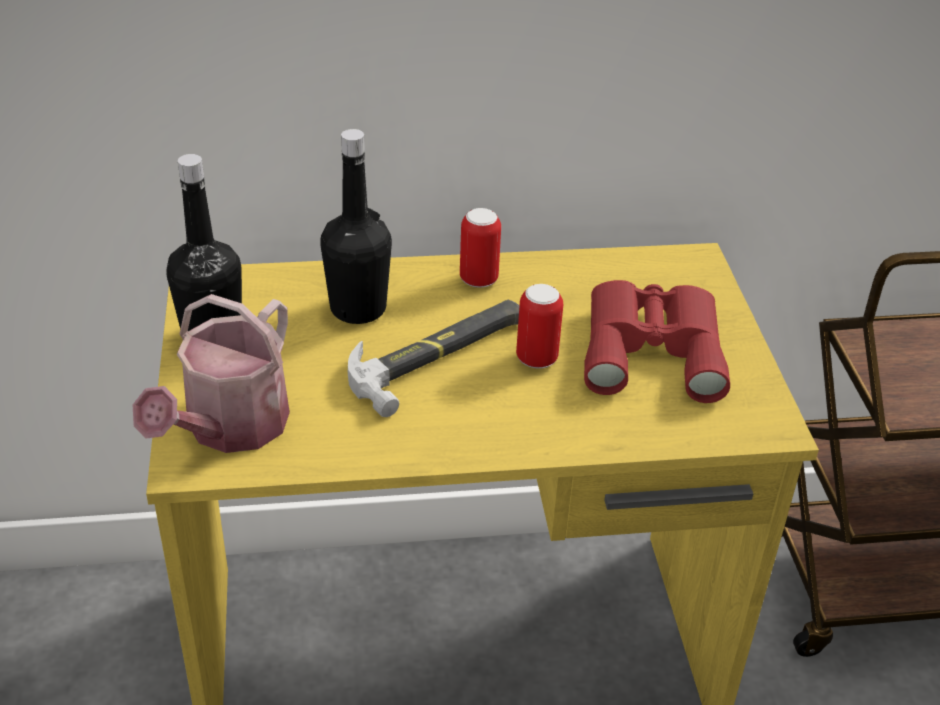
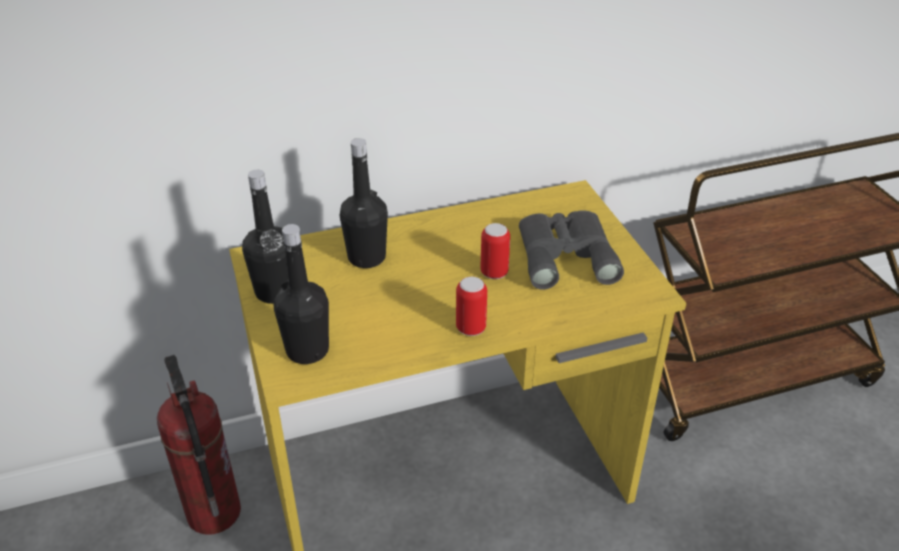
camera: 10 degrees left, 0 degrees up
(117, 638) = (212, 512): none -> fire extinguisher
(229, 428) = (307, 350): watering can -> black bottle
(440, 356) = (431, 281): hammer -> none
(478, 279) = (440, 226): can -> can (471, 328)
(652, 347) = (565, 254): red binoculars -> grey binoculars

